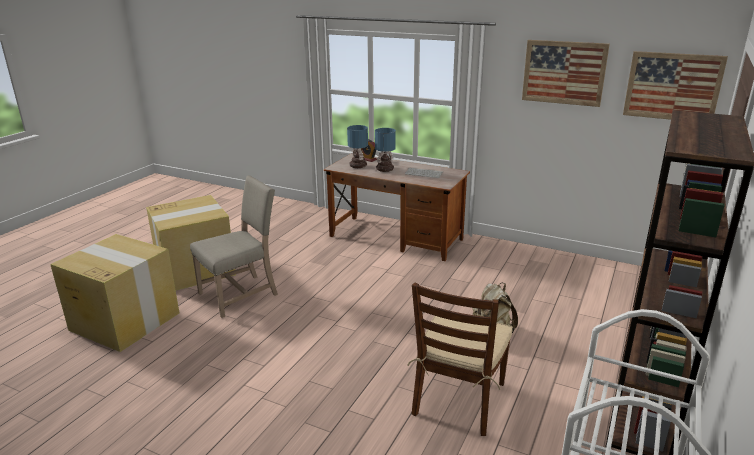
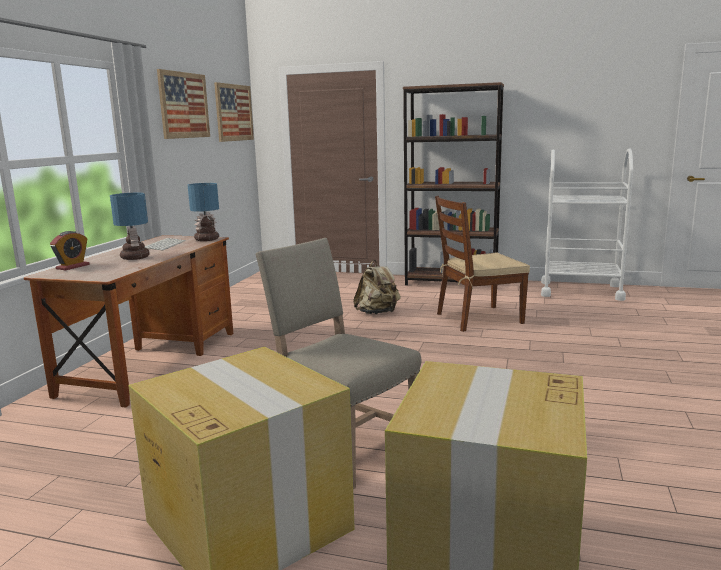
camera: 100 degrees left, 10 degrees down
(358, 166) = (107, 268): table lamp -> table lamp (207, 239)
(459, 399) = (478, 318): brown chair -> brown chair turned 150 degrees clockwise

